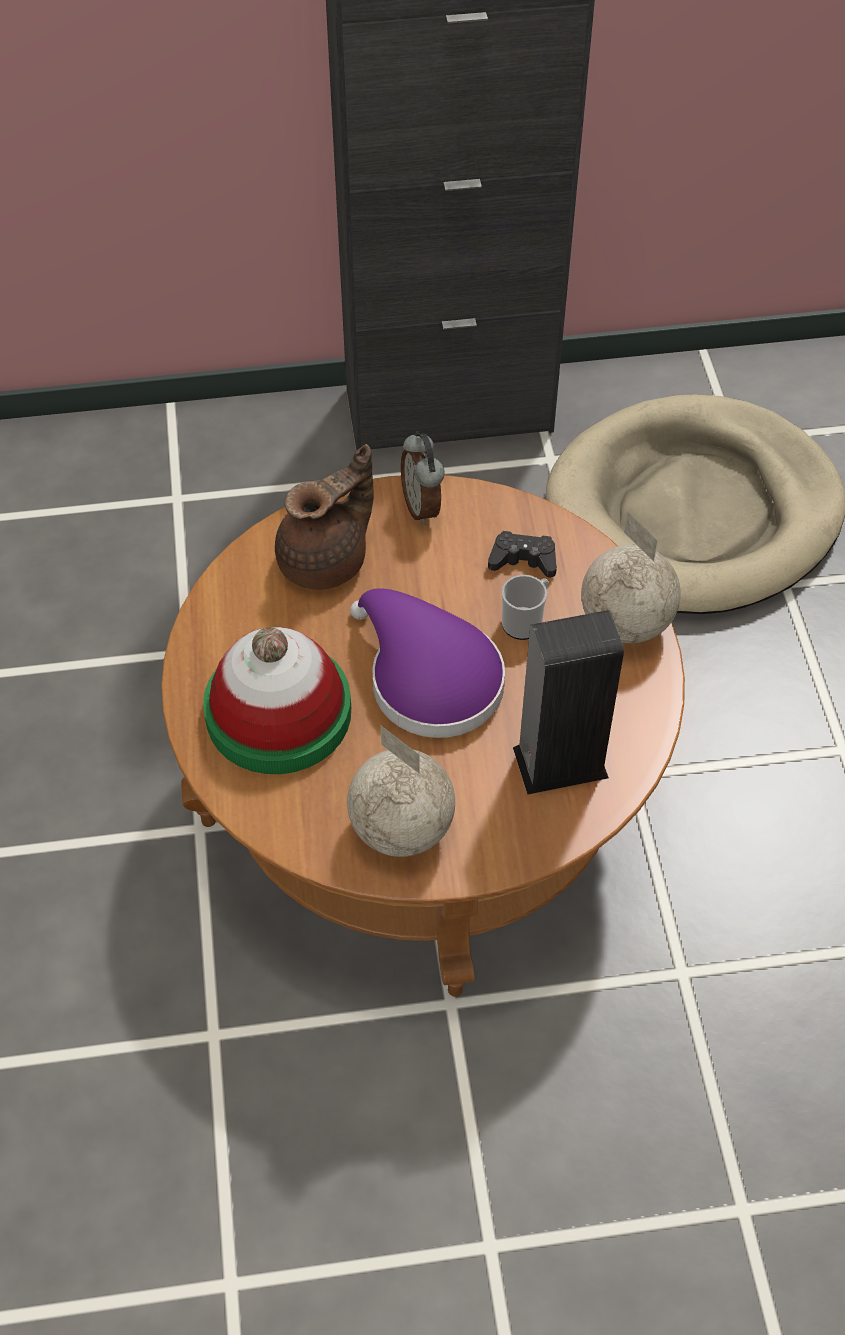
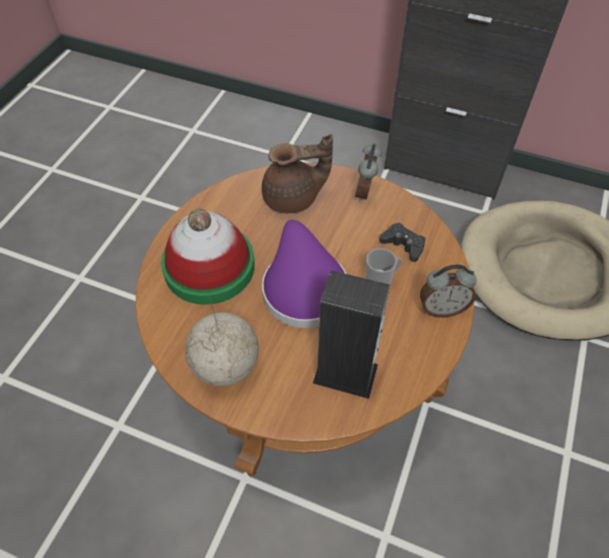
camera: 30 degrees right, 0 degrees up
(625, 623) = (442, 308): globe -> alarm clock

